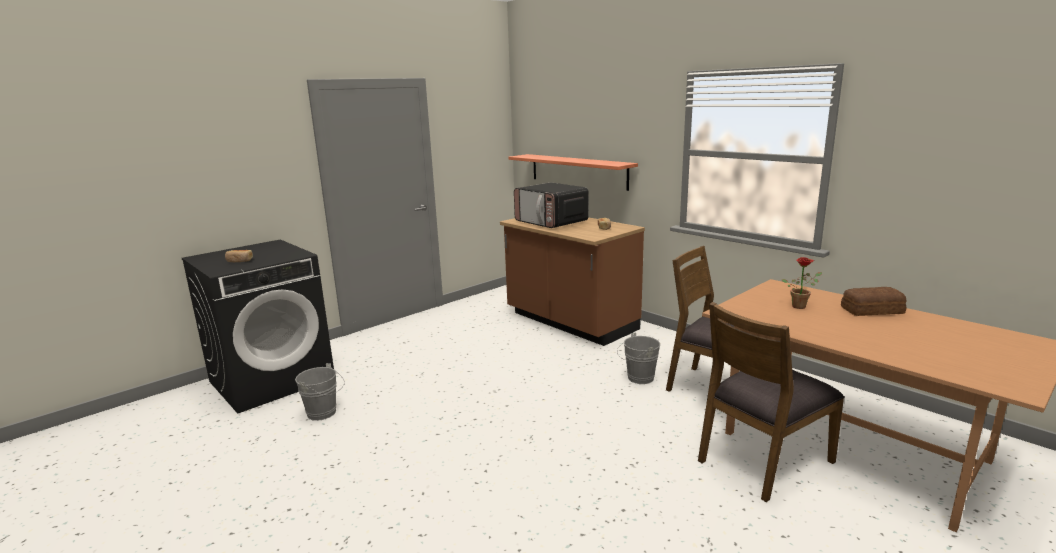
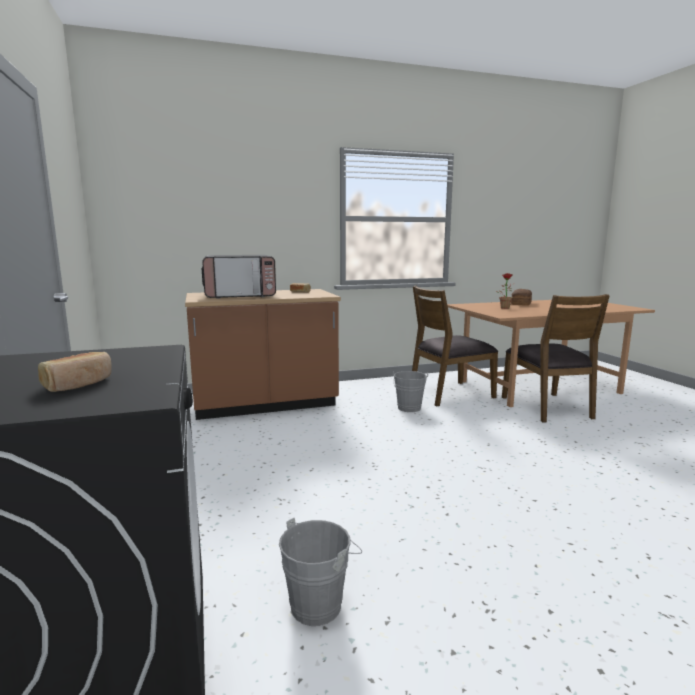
camera: 65 degrees left, 5 degrees down
(578, 171) = (212, 245): shelf -> none

